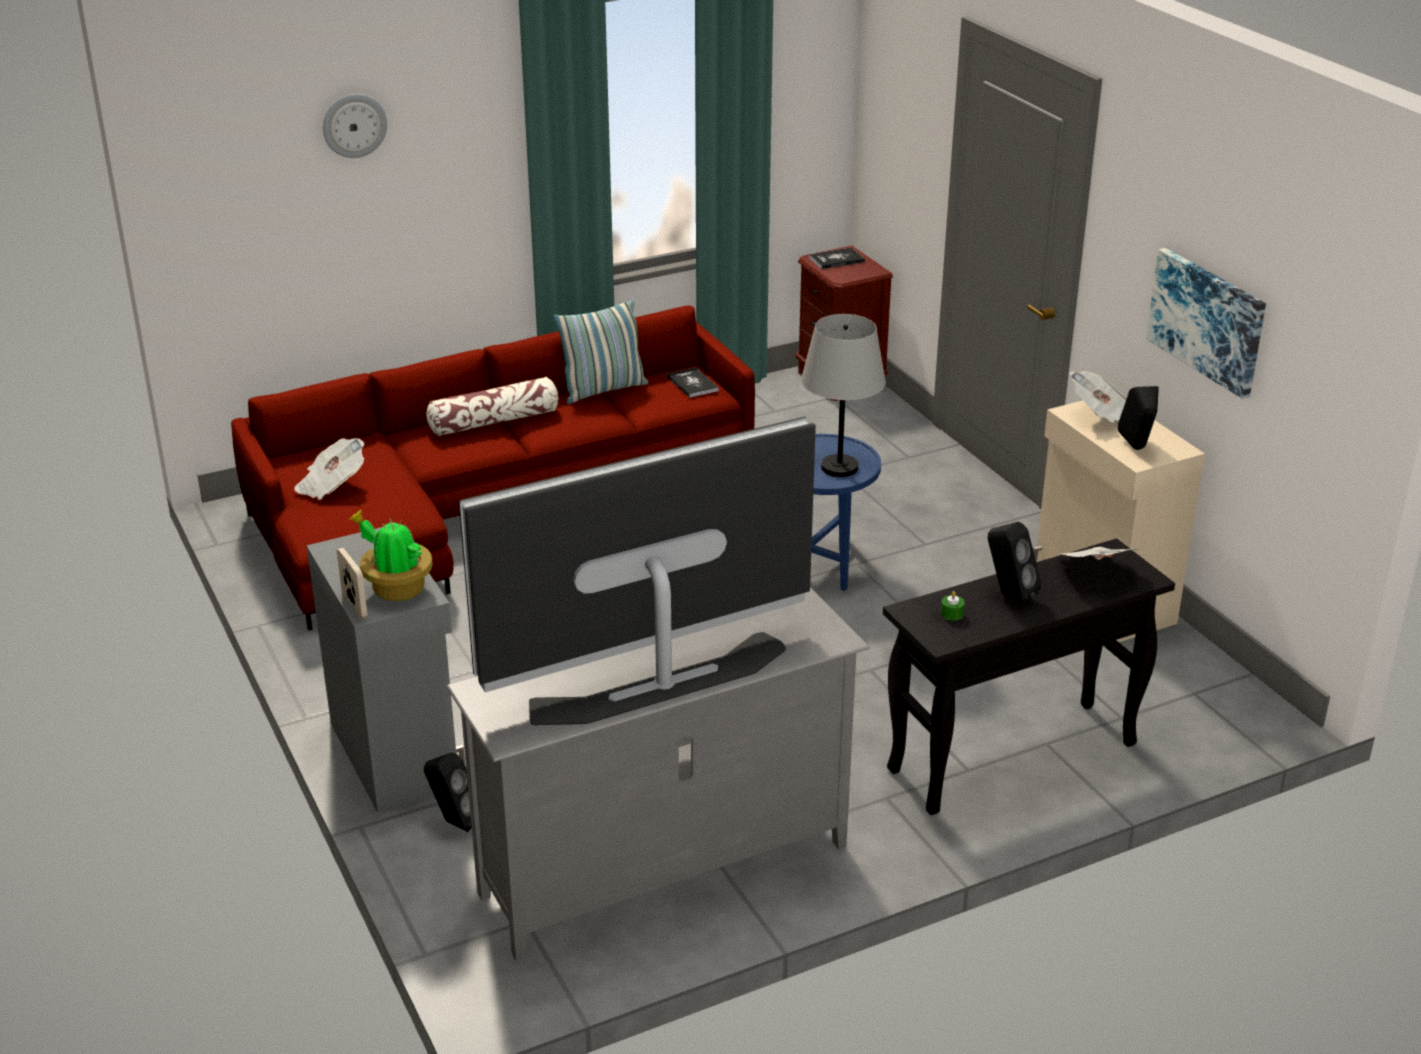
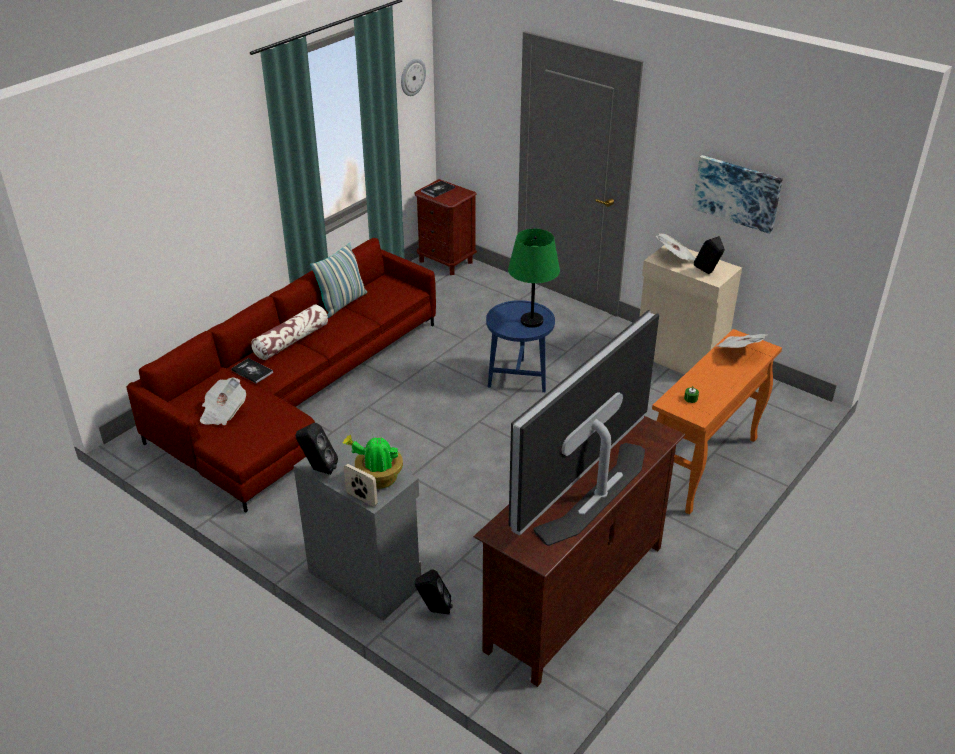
camera: 25 degrees left, 5 degrees up
(354, 125) = (169, 166): wall clock -> wall clock (412, 77)
(664, 871) = (576, 598): grey tv stand -> brown tv stand
(692, 384) = (393, 286): book -> book (252, 371)
(839, 468) = (532, 321): grey table lamp -> green table lamp
(1008, 595) = (709, 379): black speaker -> black speaker (318, 469)
(1011, 758) = (703, 467): black console table -> orange console table

